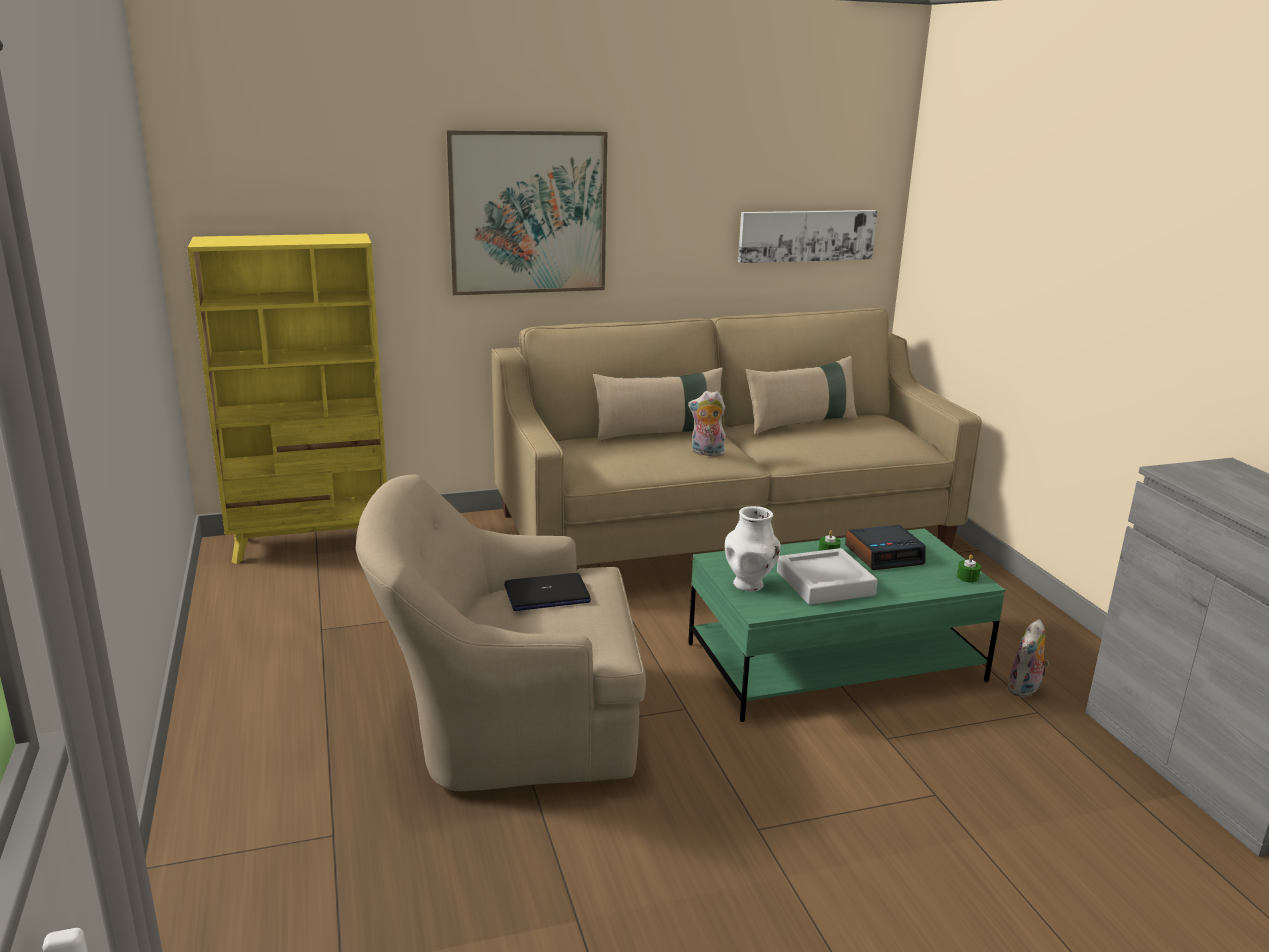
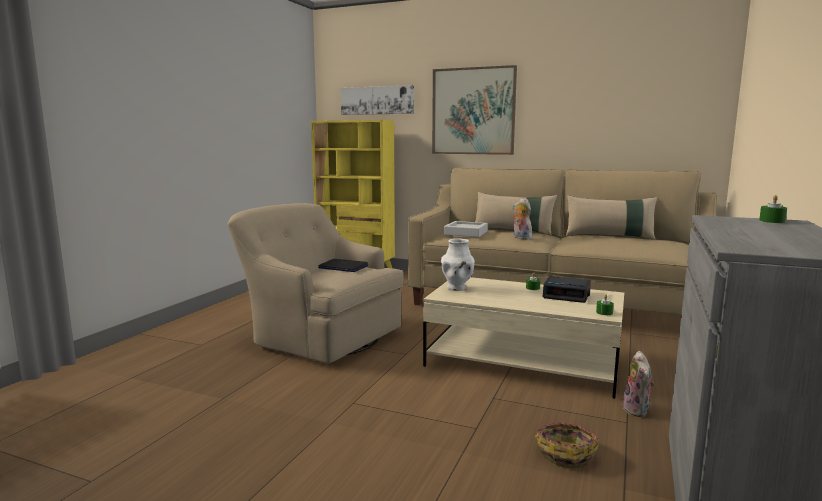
camera: 40 degrees right, 10 degrees down
(806, 235) = (651, 125): picture -> picture (377, 100)
(825, 583) = (501, 296): grey tray -> grey tray (466, 233)
(834, 662) = (523, 362): green coffee table -> beige coffee table
(1025, 690) = (637, 410): plush toy -> plush toy turned 75 degrees counterclockwise
(1048, 784) = (565, 453): none -> basket
(1222, 469) = (772, 221): none -> green candle

